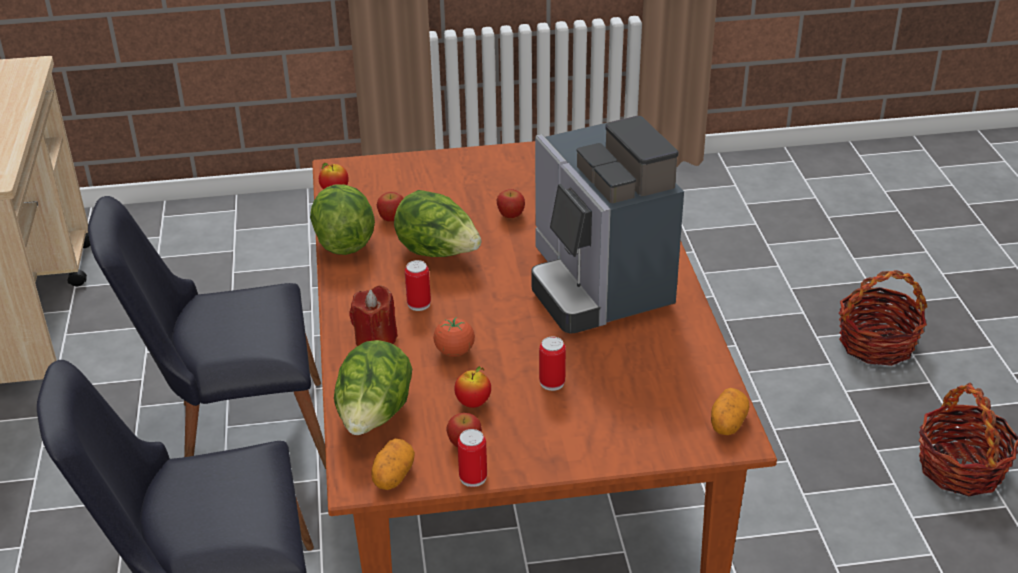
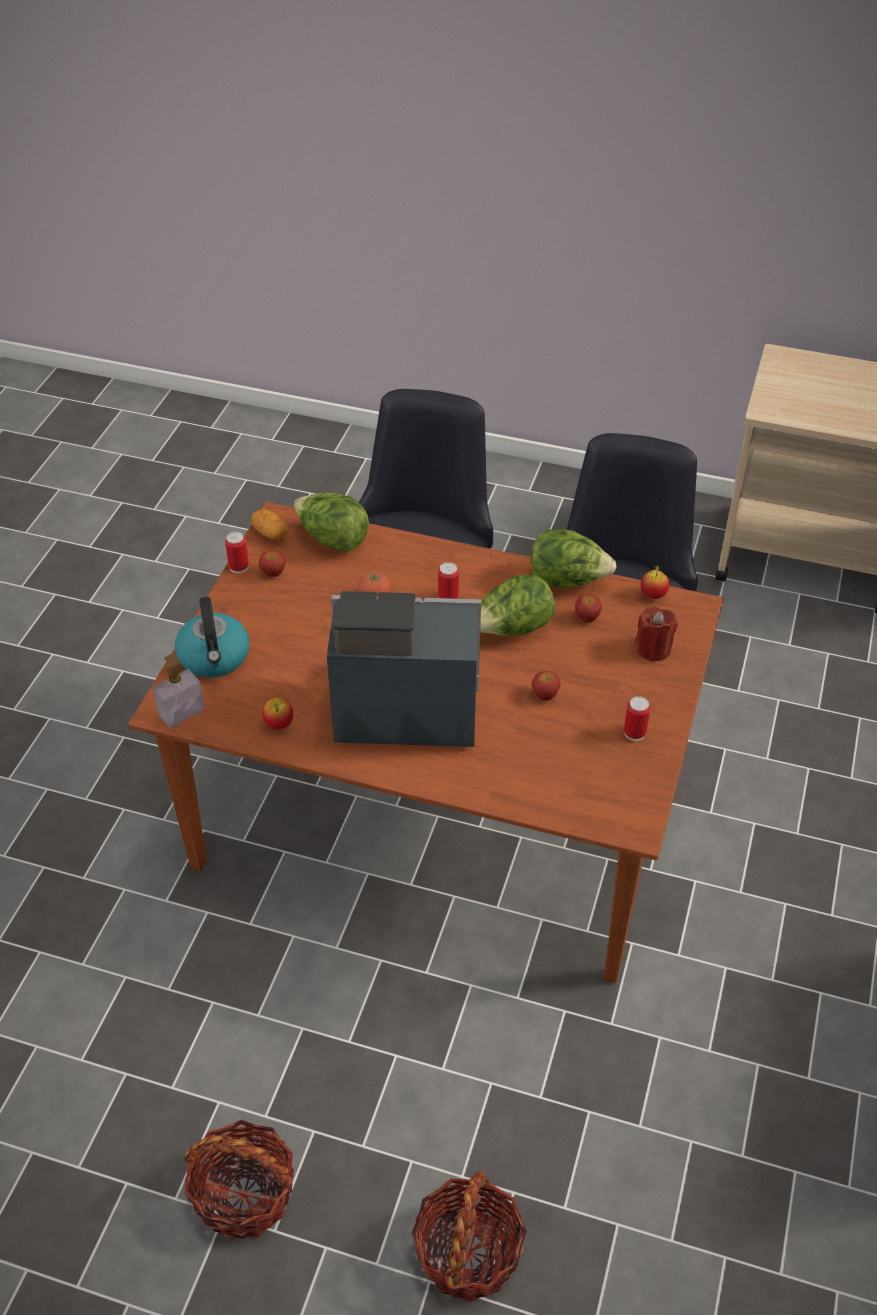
camera: 115 degrees right, 10 degrees up
(375, 339) = (419, 563): red candle -> red candle (653, 649)
(473, 403) = (310, 590): apple -> apple (279, 724)
(552, 382) = (300, 637): can -> can (634, 733)
(633, 433) = (215, 658): none -> kettle
(727, 423) = (181, 713): potato -> soap dispenser

